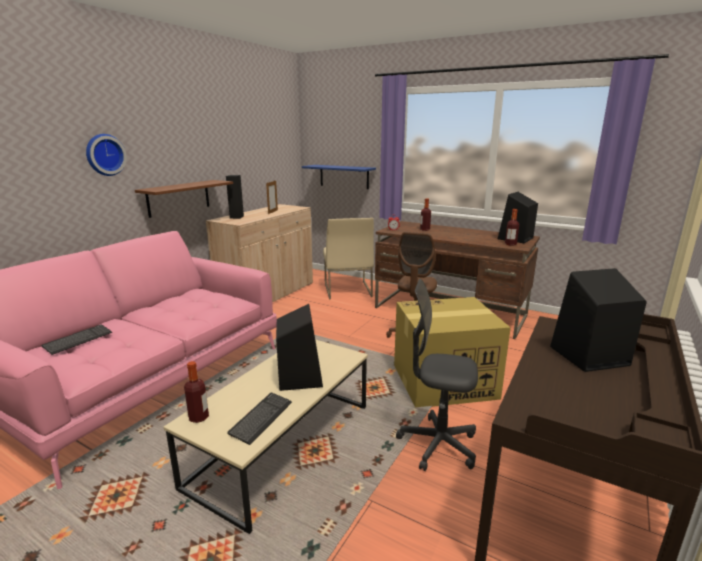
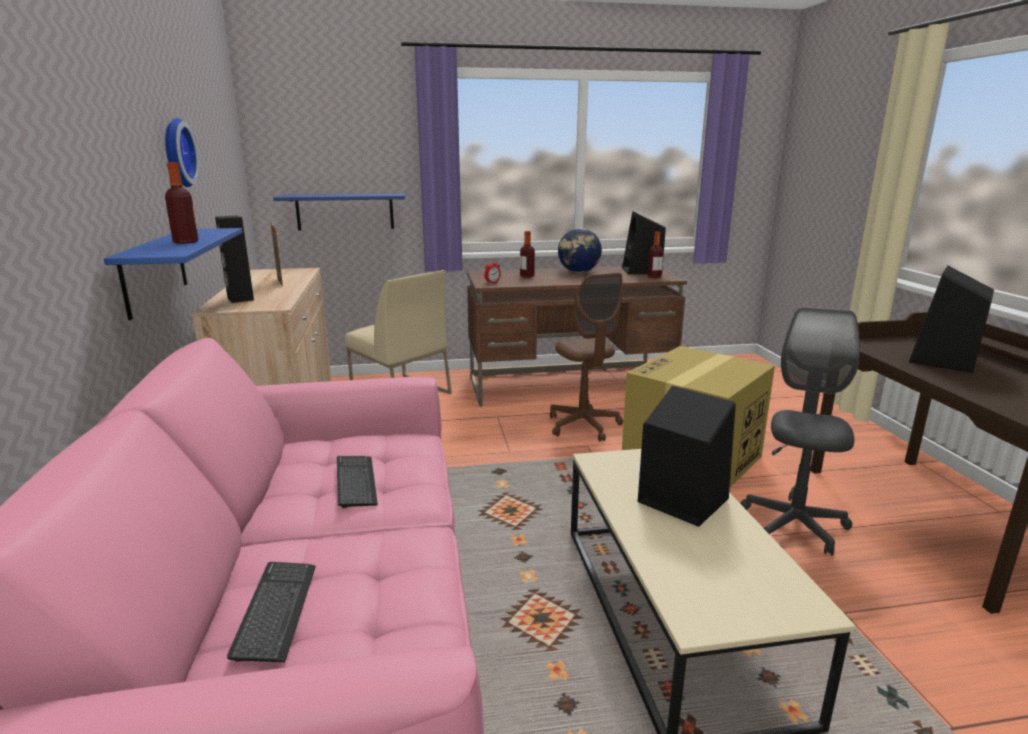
camera: 40 degrees left, 0 degrees up
(104, 155) = (54, 175): wall clock -> wall clock (176, 153)
(179, 198) = (154, 271): brown shelf -> blue shelf
(198, 417) = (693, 609): bottle -> bottle (186, 242)
(261, 418) = (755, 566): keyboard -> keyboard (356, 482)
(438, 445) = (793, 525): grey office chair -> grey office chair turned 135 degrees clockwise
(466, 232) = (579, 272): none -> globe

